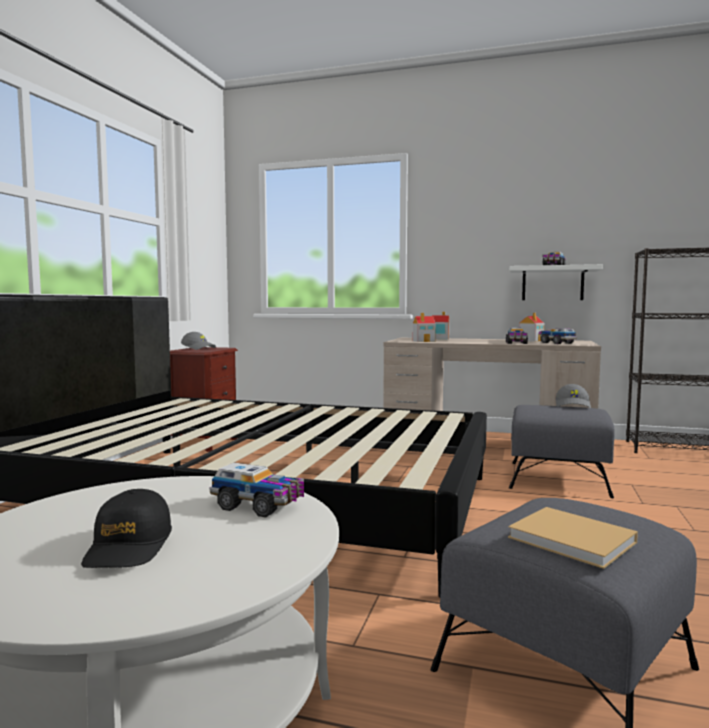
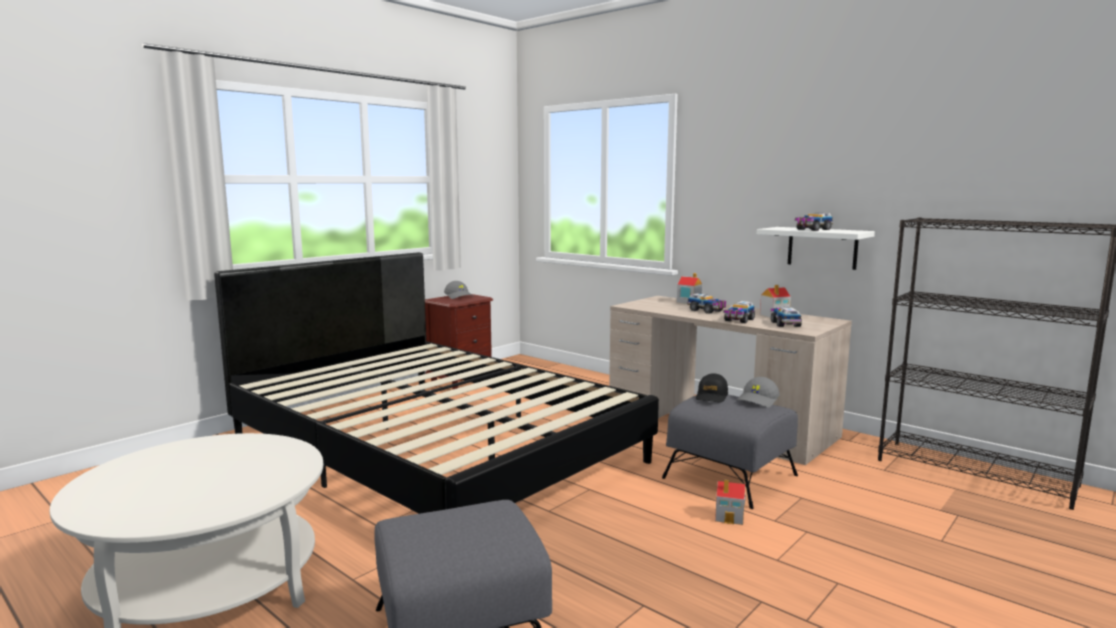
camera: 25 degrees right, 5 degrees up
(129, 546) = (173, 484): black cap -> black cap (711, 396)
(259, 506) = (277, 469): toy truck -> toy truck (706, 311)
(424, 341) = (653, 307): toy house -> toy house (730, 516)
(575, 541) = (432, 540): beige book -> none

